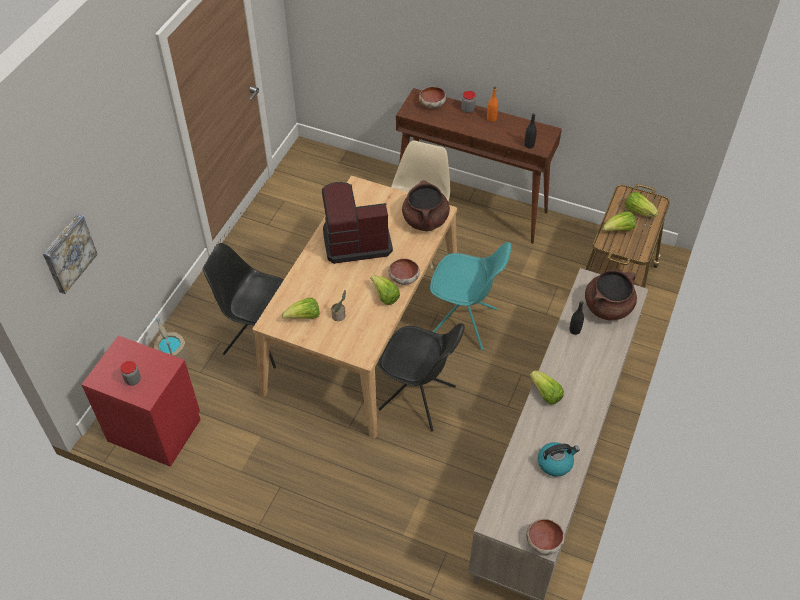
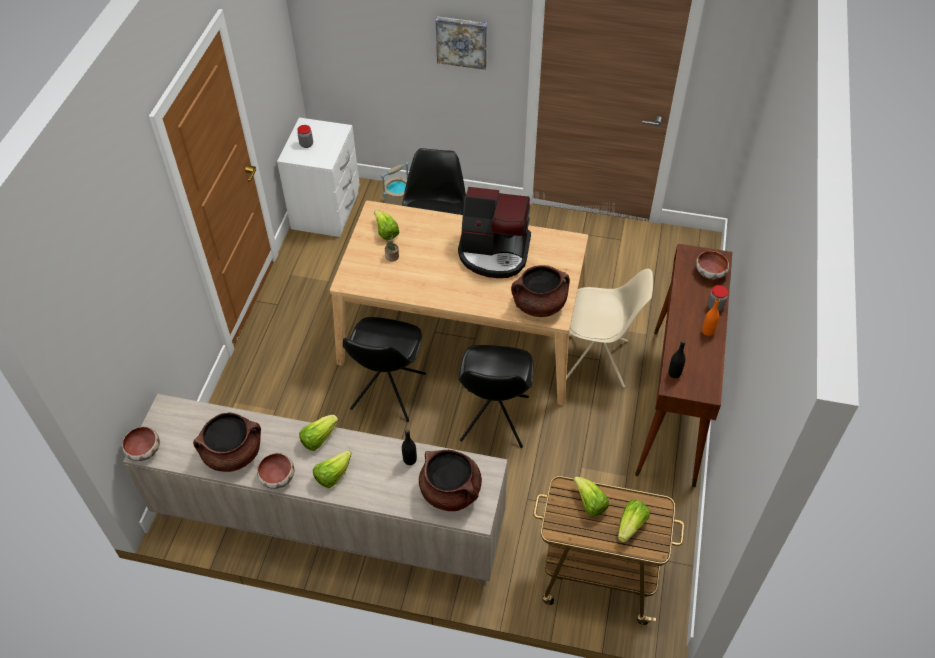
camera: 80 degrees right, 0 degrees up
(68, 253) = (352, 29): picture -> picture (462, 41)
(155, 428) = (327, 211): red nightstand -> white nightstand
(355, 240) = (494, 253): coffee machine -> coffee machine turned 120 degrees clockwise
(385, 296) = (423, 287): lettuce -> lettuce (333, 475)
(404, 277) = (452, 299): bowl -> bowl (278, 478)
(464, 323) = (494, 420): turquoise chair -> black chair
(555, 463) = (233, 453): kettle -> brown cooking pot

